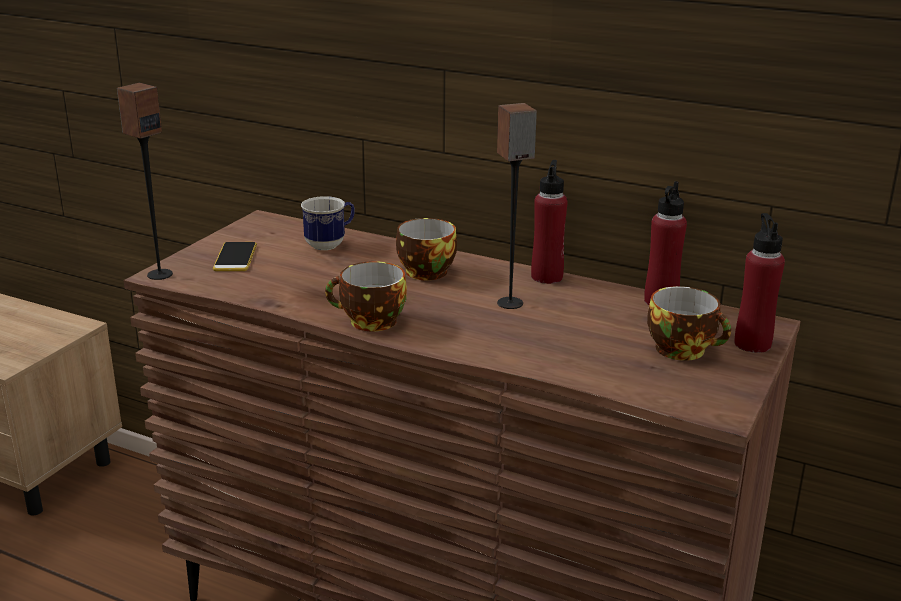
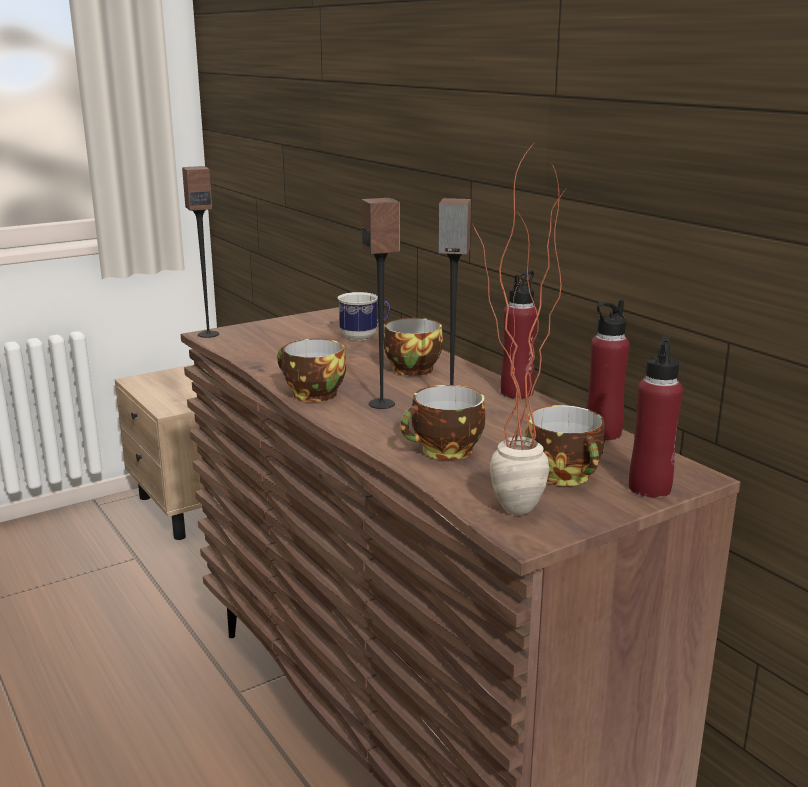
camera: 30 degrees right, 5 degrees down
(235, 257) = (278, 333): phone -> none
(449, 317) = (382, 404): none -> speaker
(566, 352) = (445, 451): none -> cup
(688, 400) = (506, 516): none -> potted plant

